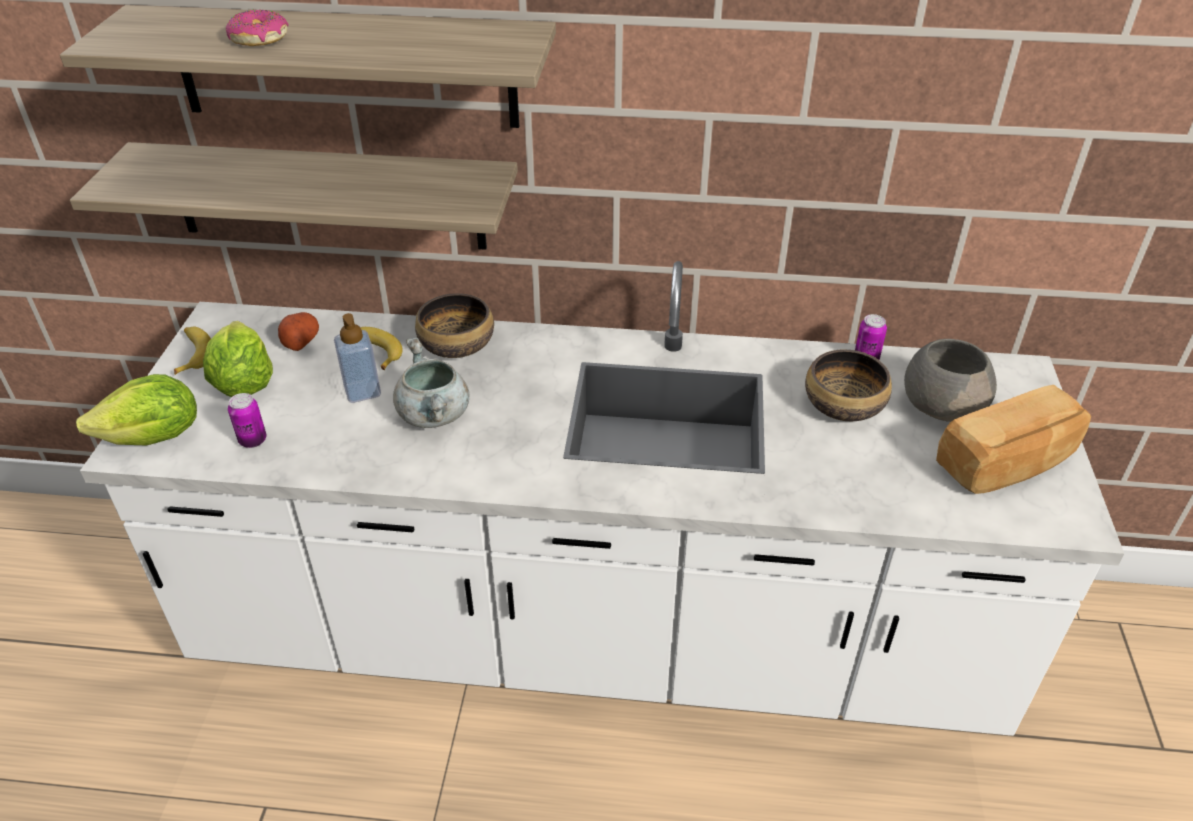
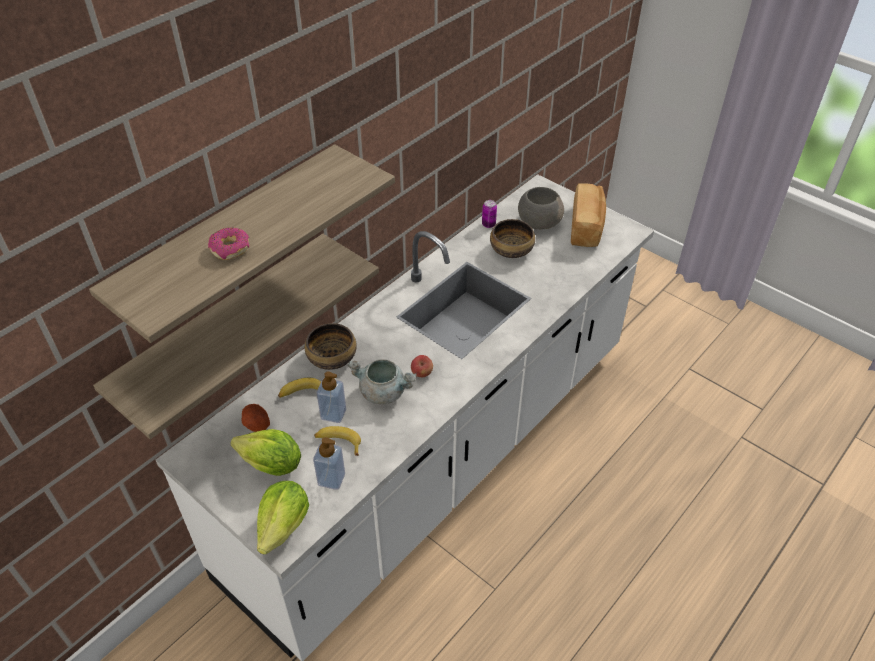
camera: 55 degrees left, 5 degrees up
(193, 354) = (214, 481): banana -> banana (338, 442)
(253, 440) = (331, 479): can -> soap dispenser
(500, 433) = (422, 373): none -> apple

